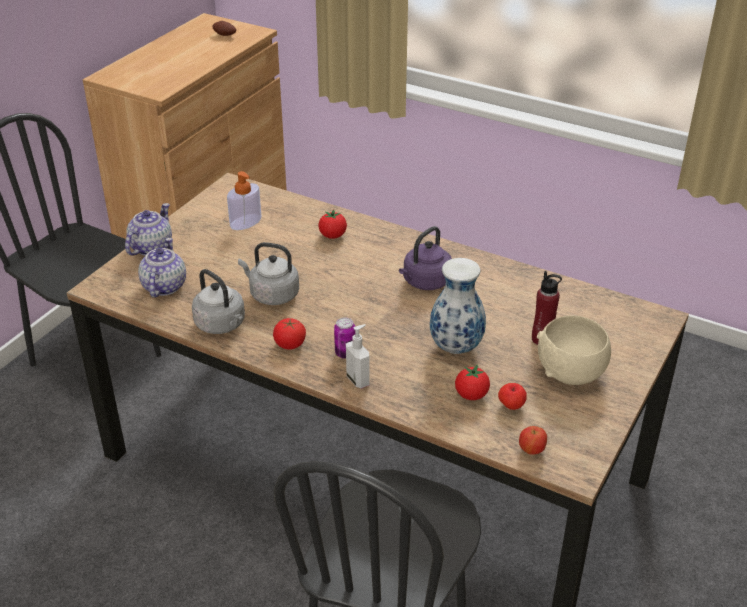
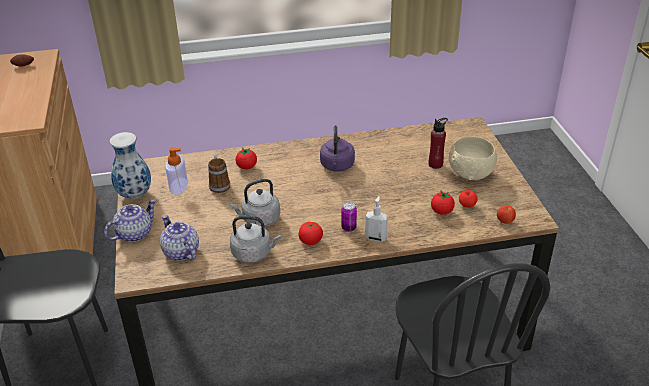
camera: 40 degrees left, 0 degrees up
(151, 247) = (134, 233): teapot -> teapot turned 60 degrees clockwise
(283, 239) = (219, 184): none -> mug
(457, 348) = (402, 192): vase -> vase (135, 195)

